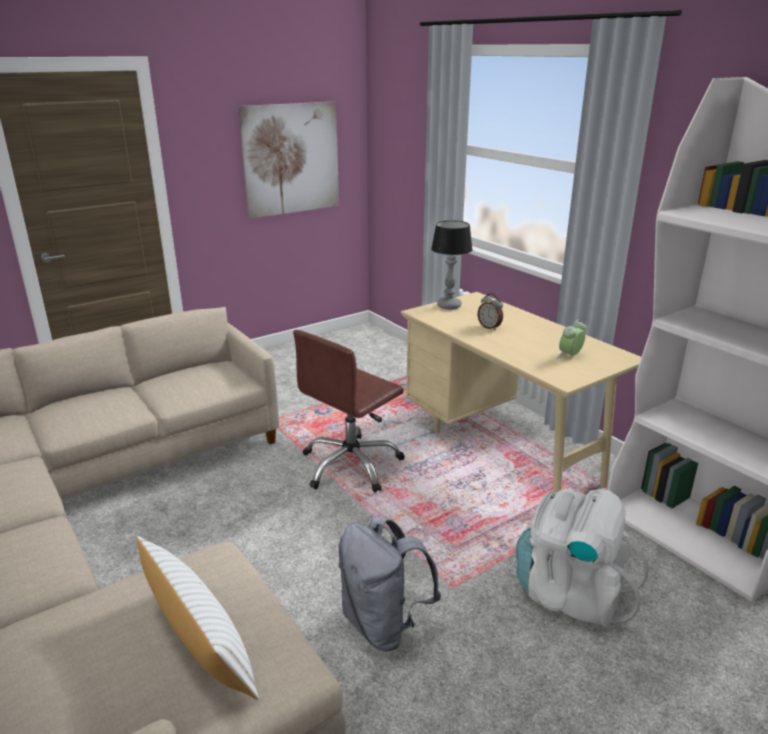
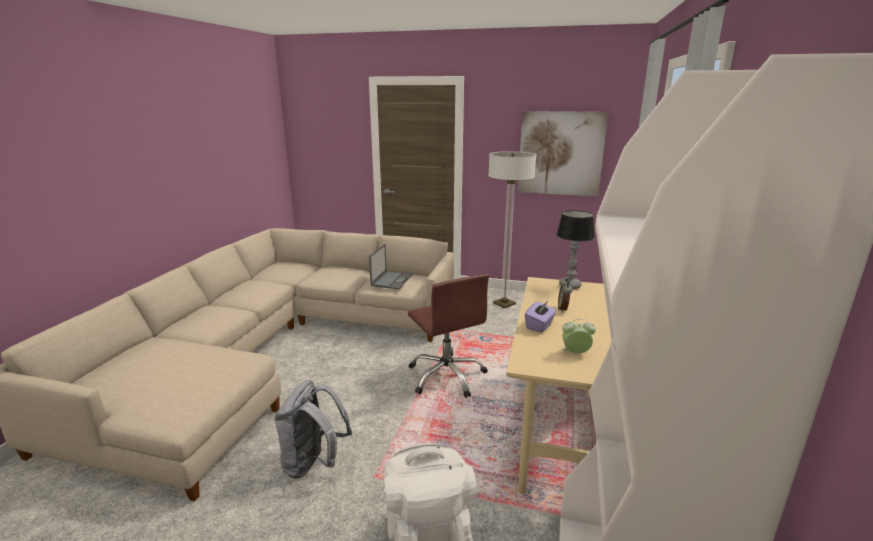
camera: 50 degrees right, 5 degrees down
(189, 383) = (392, 280): none -> laptop
(200, 643) = (180, 384): white pillow -> none
(278, 368) = (504, 303): none -> floor lamp
(351, 465) = (447, 376): brown office chair -> brown office chair turned 120 degrees counterclockwise
(506, 348) = (539, 326): none -> purple tissue box

